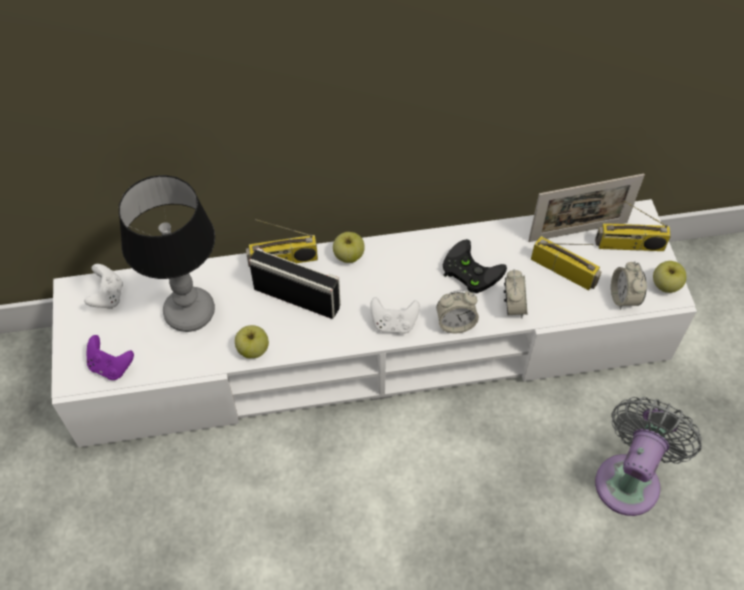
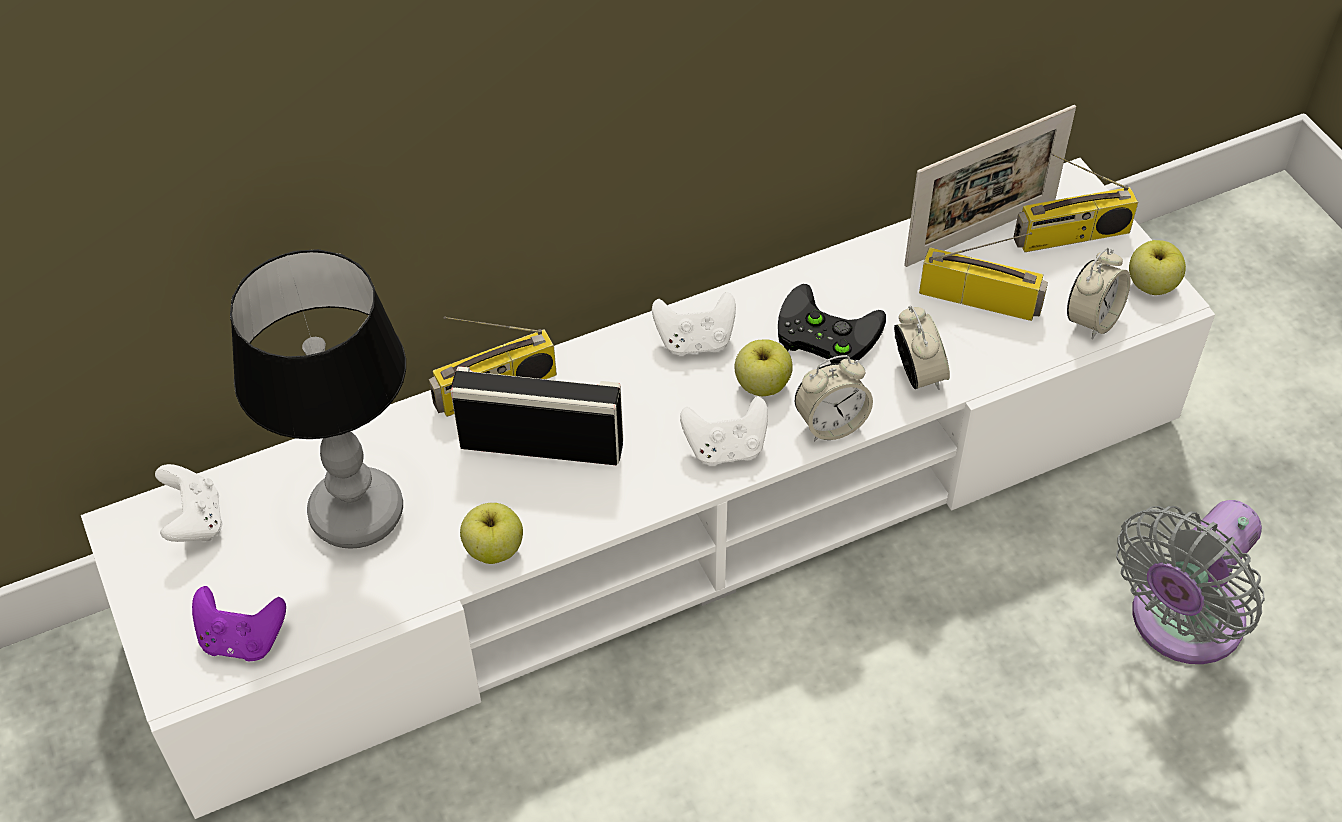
camera: 15 degrees left, 5 degrees down
(348, 255) = (608, 356): apple -> apple (762, 384)
(398, 258) = (695, 341): none -> white game controller
(624, 297) = (1092, 319): alarm clock -> alarm clock turned 120 degrees counterclockwise
(630, 478) = (1179, 624): grey fan -> grey fan turned 150 degrees counterclockwise

